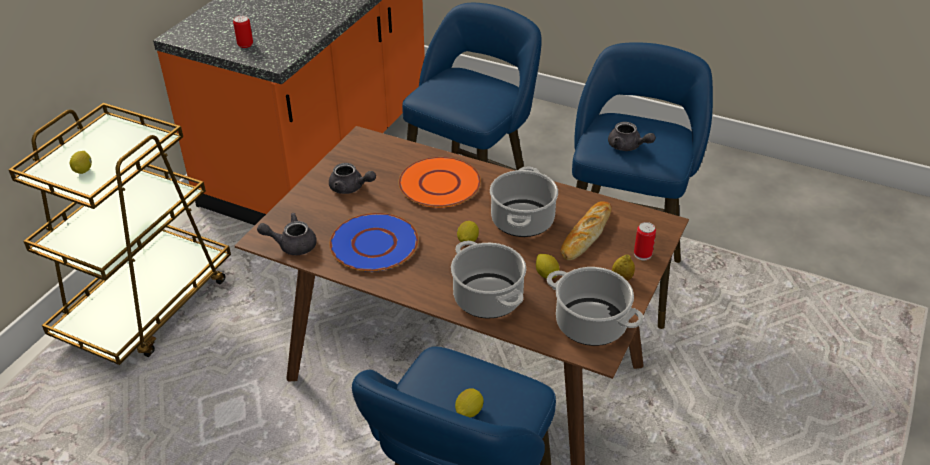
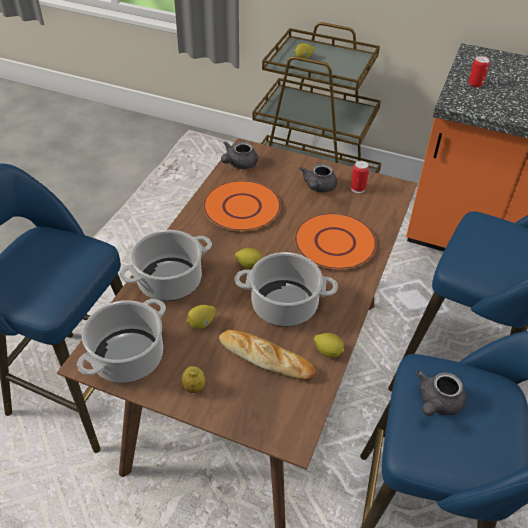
camera: 85 degrees right, 5 degrees up
(292, 245) = (238, 164): grey teapot -> grey teapot turned 135 degrees counterclockwise
(373, 244) = (241, 207): blue plate -> orange plate
(468, 412) = (29, 267): lemon -> lemon (328, 351)
(642, 254) = (234, 410): can -> can (358, 188)

